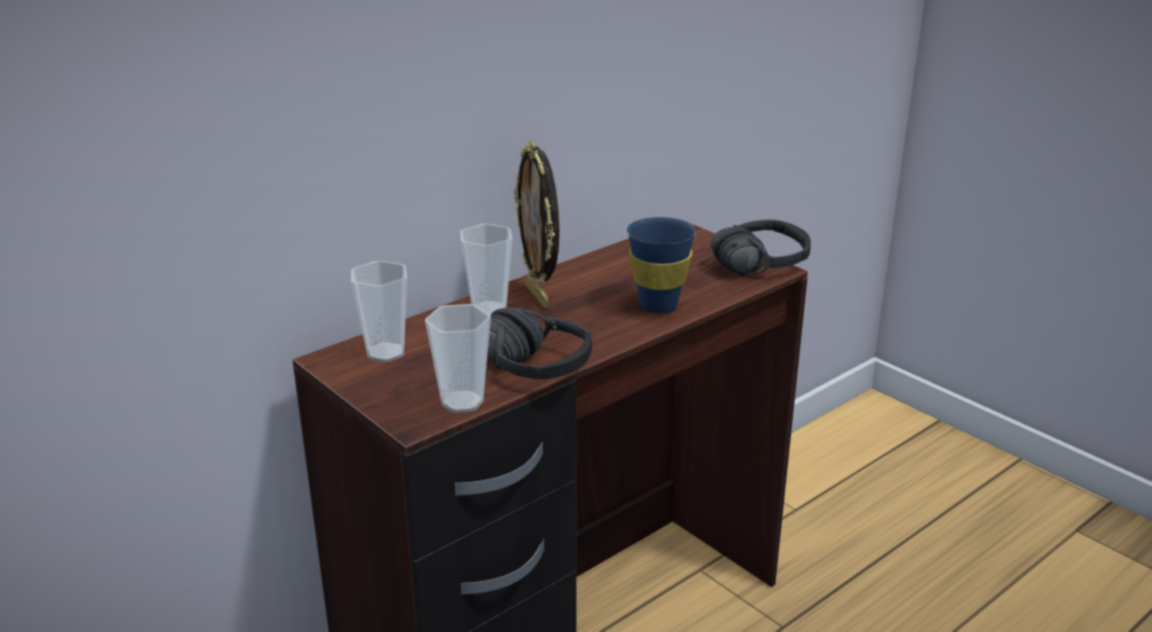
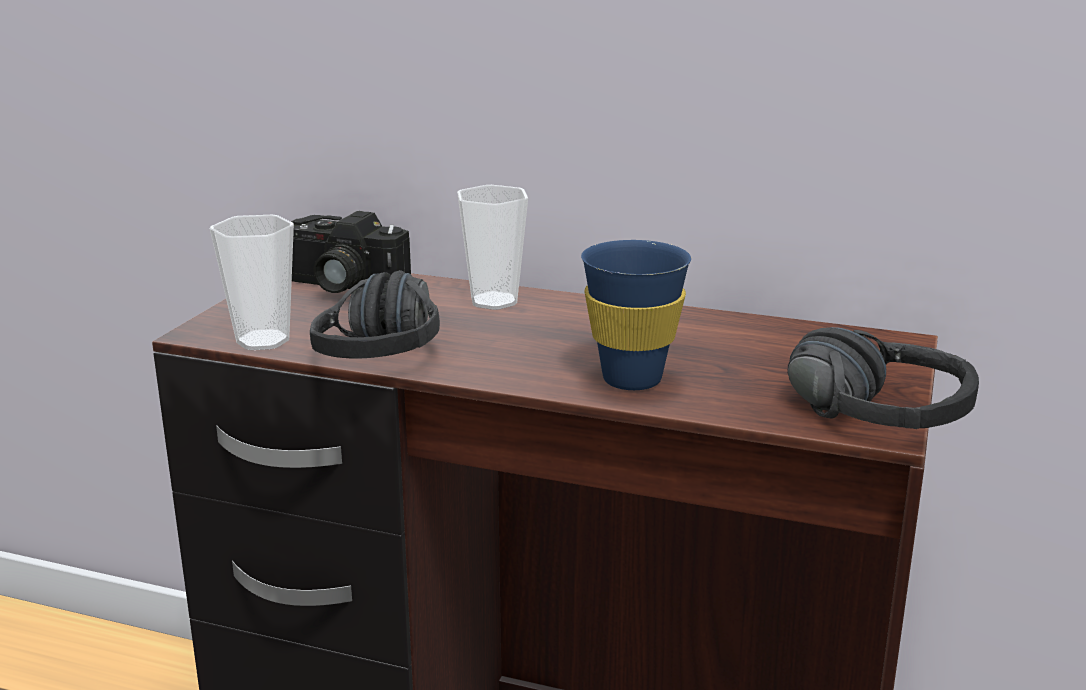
camera: 60 degrees right, 5 degrees down
(385, 353) = (340, 286): cup -> camera
(538, 296) = (563, 314): picture frame -> none

